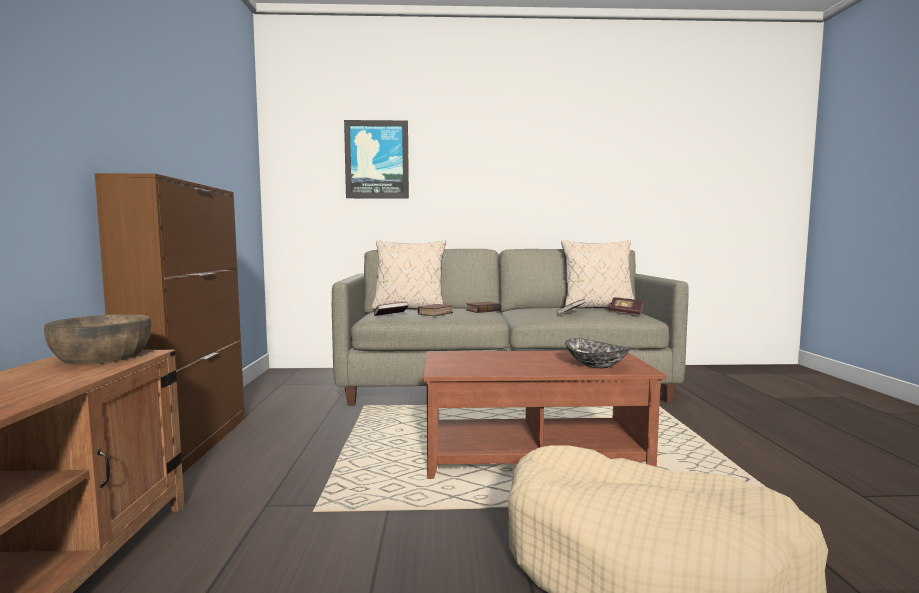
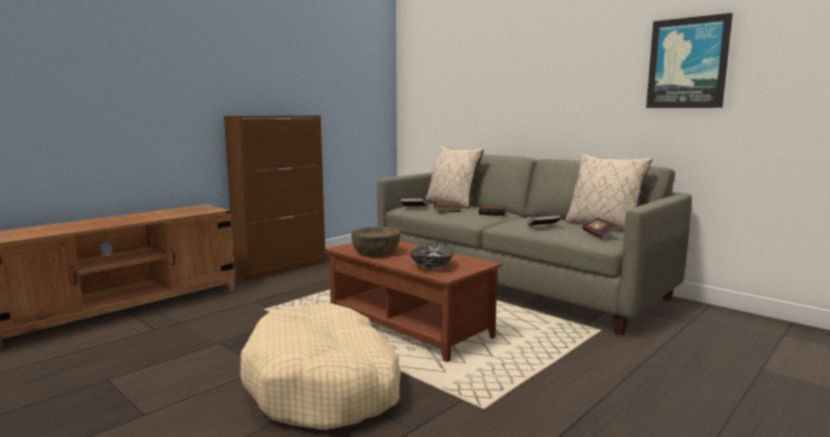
camera: 45 degrees right, 5 degrees up
(103, 357) = (201, 209): brown bowl -> brown bowl (376, 252)
(377, 160) = (465, 74): picture -> picture (687, 63)

